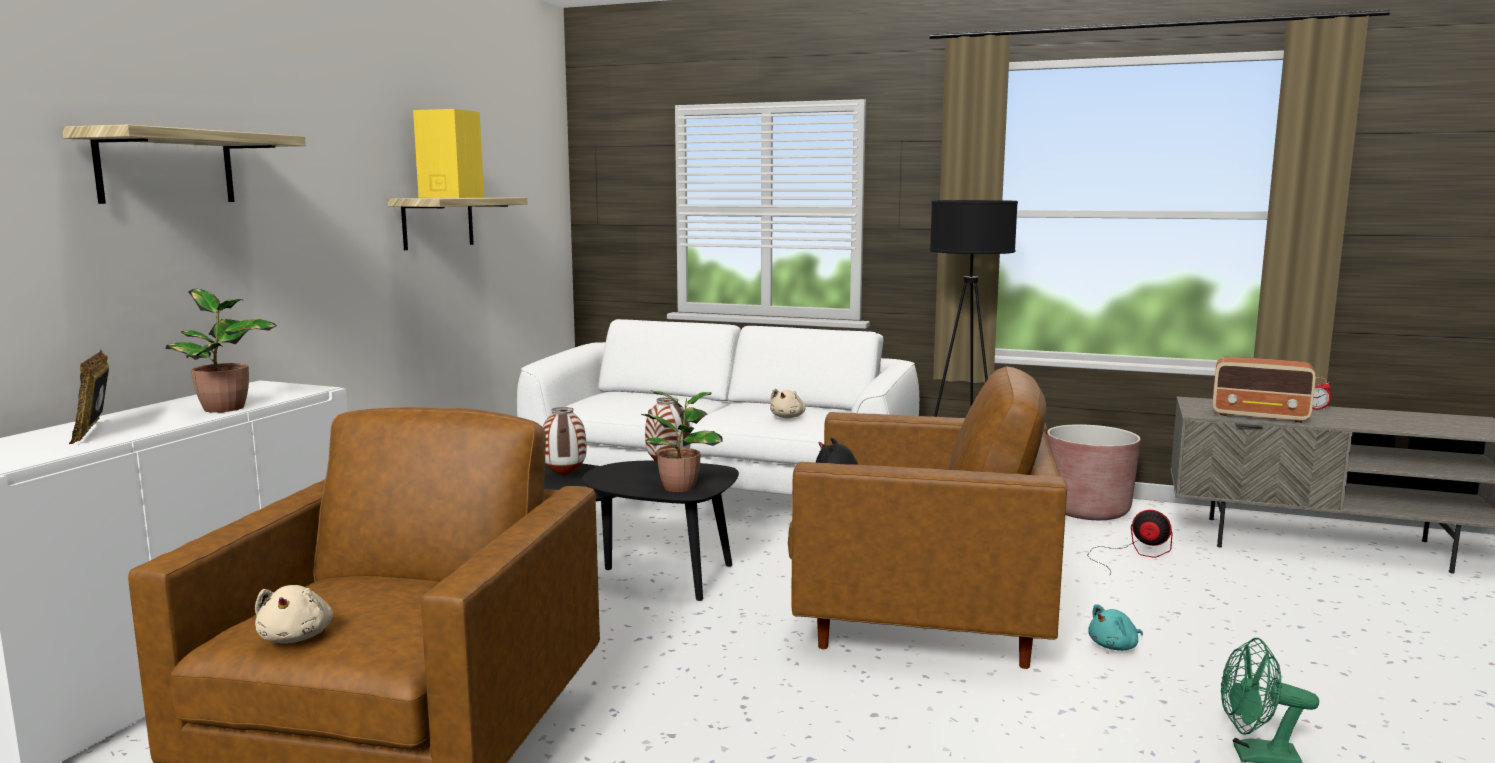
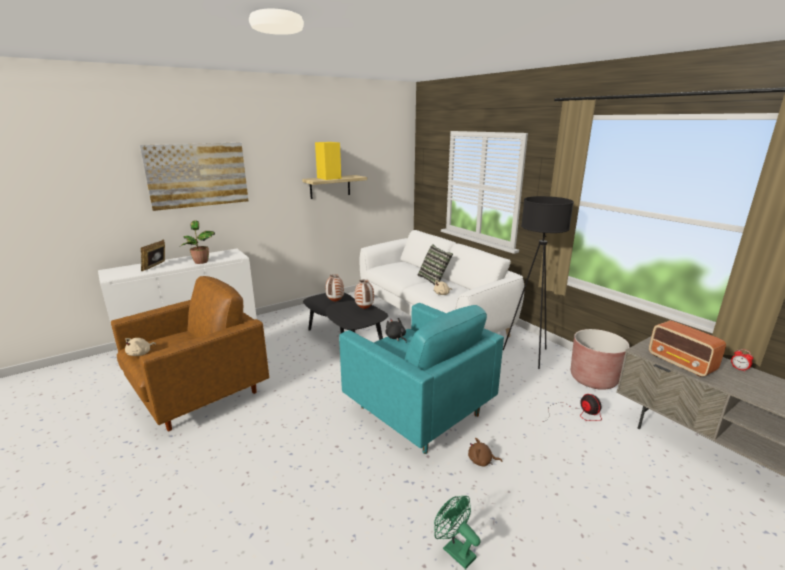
camera: 35 degrees right, 10 degrees up
(166, 167) = (198, 175): shelf -> picture
(681, 487) = (352, 320): potted plant -> none
(729, 404) = (434, 280): none -> pillow
(921, 620) = (417, 410): brown armchair -> turquoise armchair
(1115, 646) = (481, 461): turquoise plush toy -> brown plush toy

